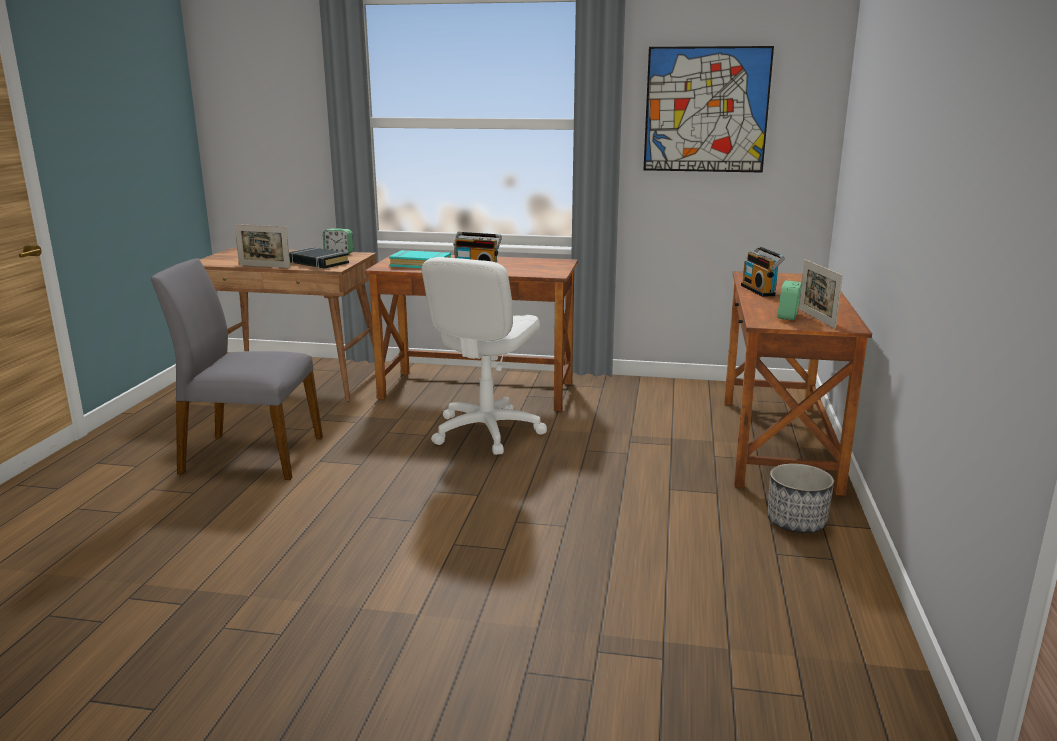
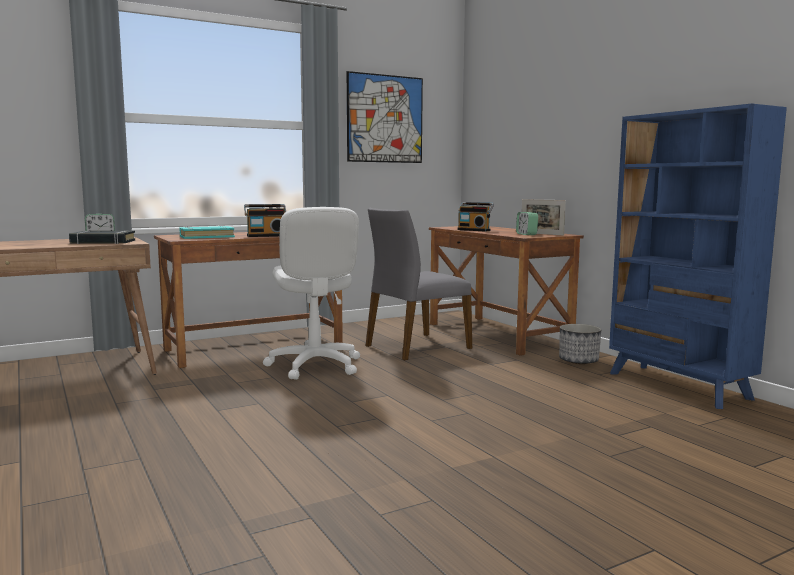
camera: 40 degrees left, 10 degrees down
(250, 455) = (139, 423): grey chair -> grey chair (416, 347)
(264, 266) = (53, 246): picture frame -> none
(850, 617) = (678, 386): none -> blue bookcase

